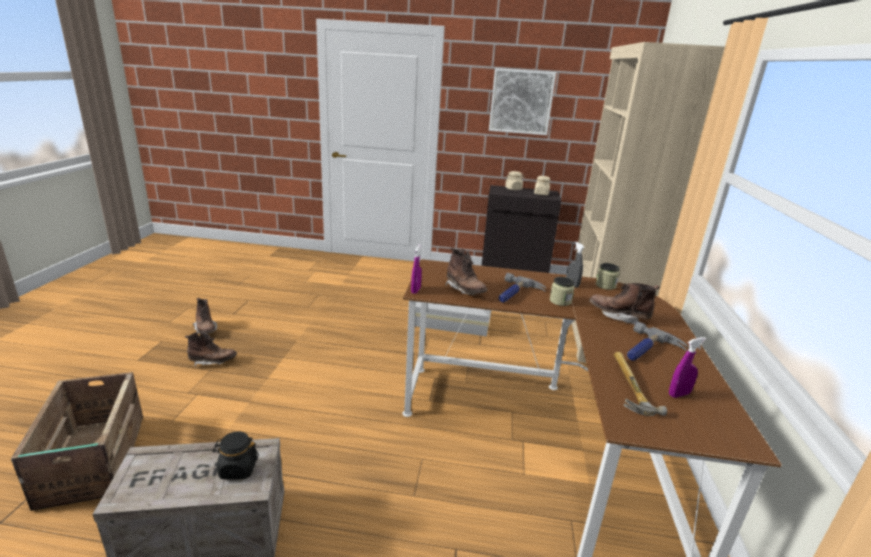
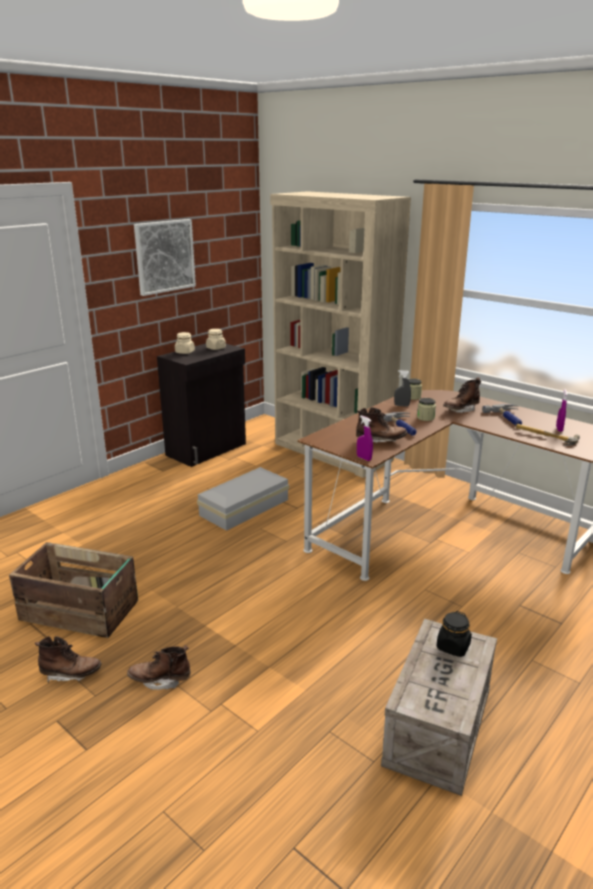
camera: 55 degrees left, 0 degrees up
(92, 460) = (284, 805): crate -> crate (80, 611)
(213, 361) = (160, 680): brown boot -> brown boot turned 120 degrees counterclockwise

